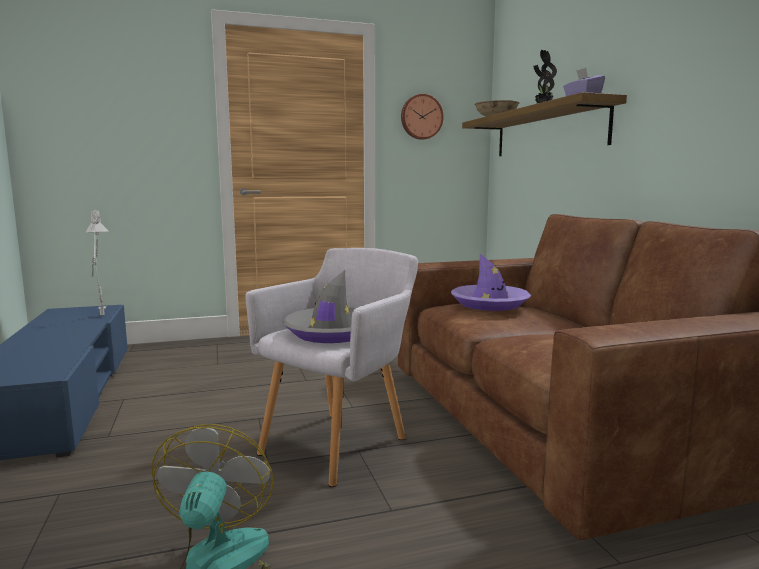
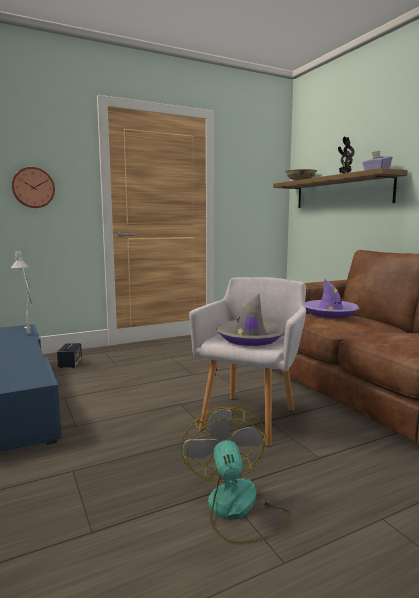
camera: 10 degrees left, 0 degrees up
(163, 358) = (70, 364): none -> speaker
(421, 117) = (244, 179): wall clock -> wall clock (33, 187)

